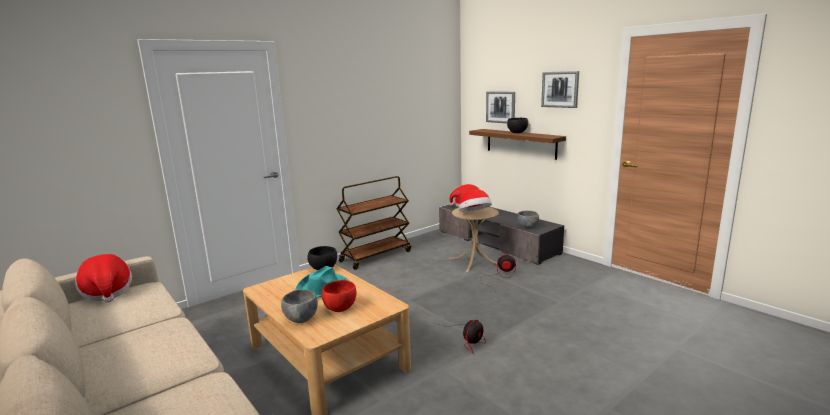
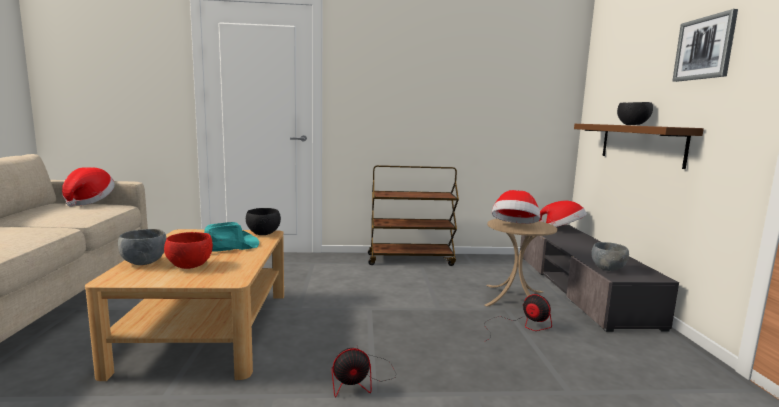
camera: 35 degrees right, 5 degrees down
(501, 107) = (624, 90): picture -> none

